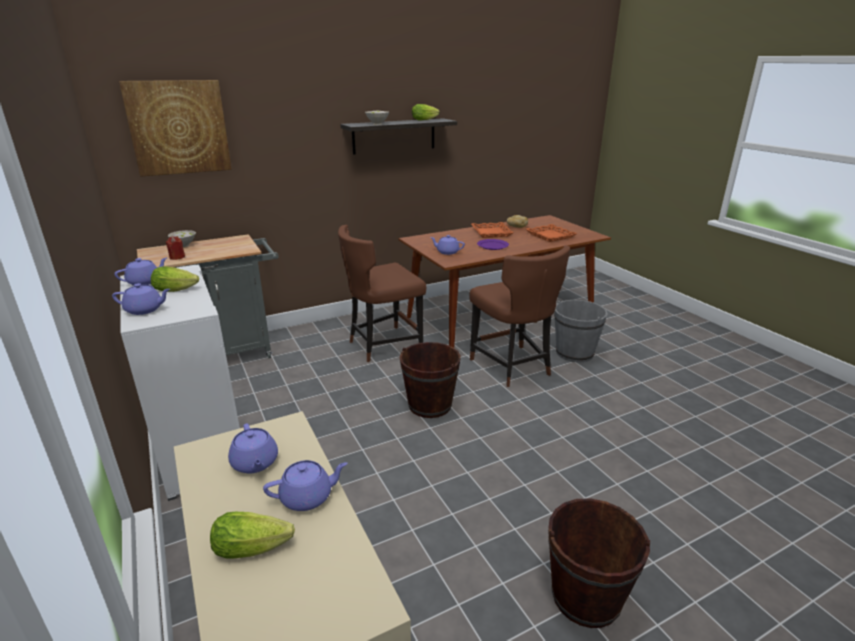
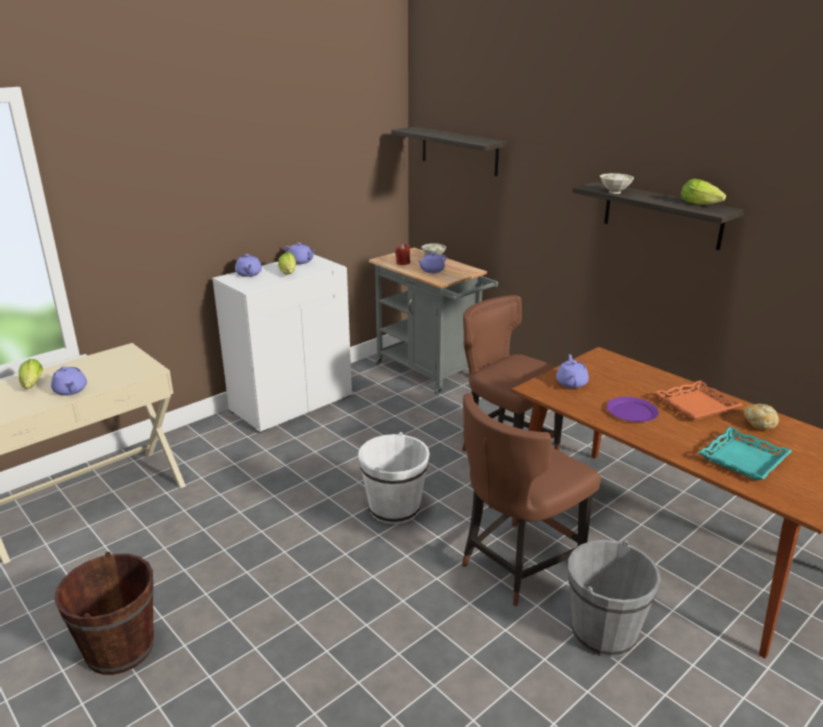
camera: 75 degrees right, 0 degrees up
(178, 127) = (459, 150): picture -> shelf
(255, 463) = (109, 368): purple teapot -> purple teapot (432, 271)
(430, 405) = (394, 508): brown bucket -> white bucket
(550, 236) = (742, 459): orange tray -> turquoise tray

